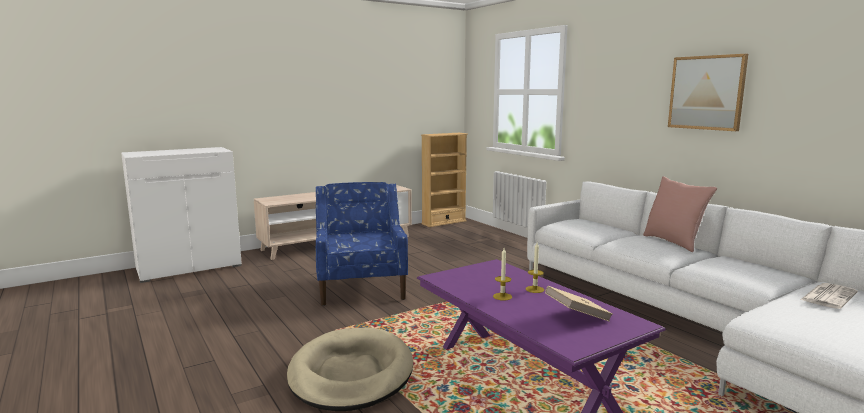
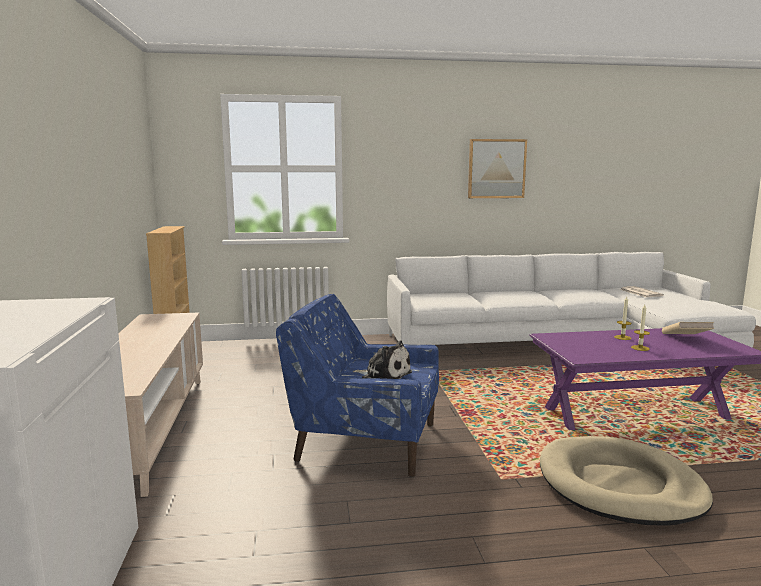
camera: 65 degrees left, 0 degrees up
(357, 240) = (384, 376): none -> plush toy
(673, 242) = (510, 290): pink pillow -> none

